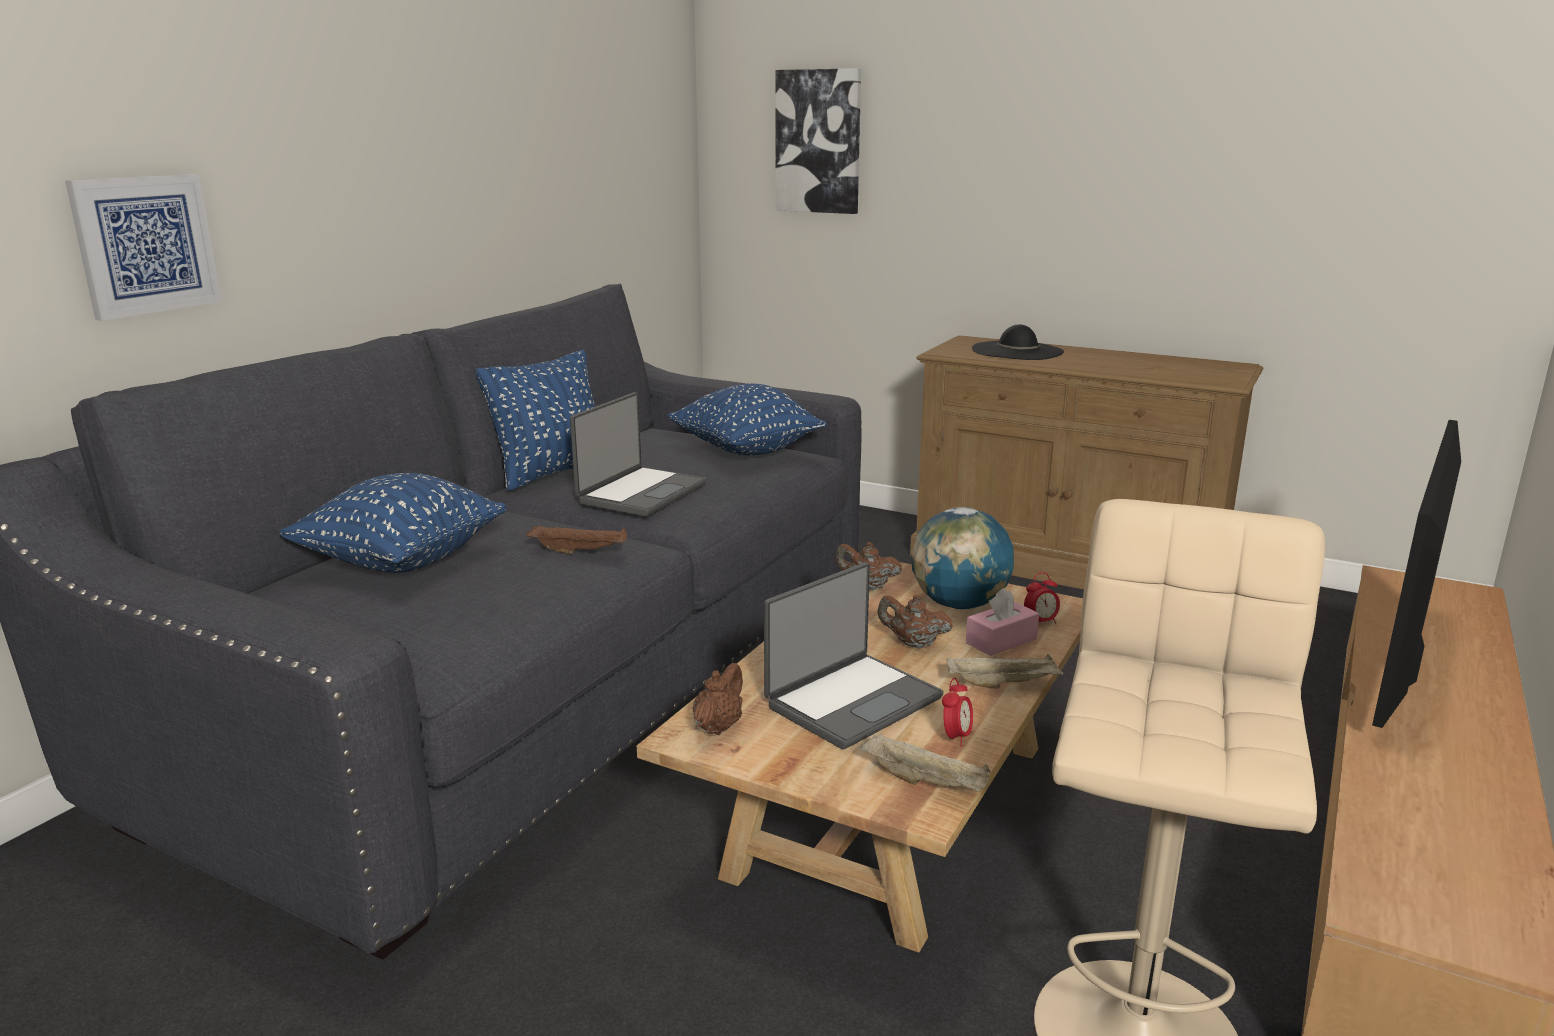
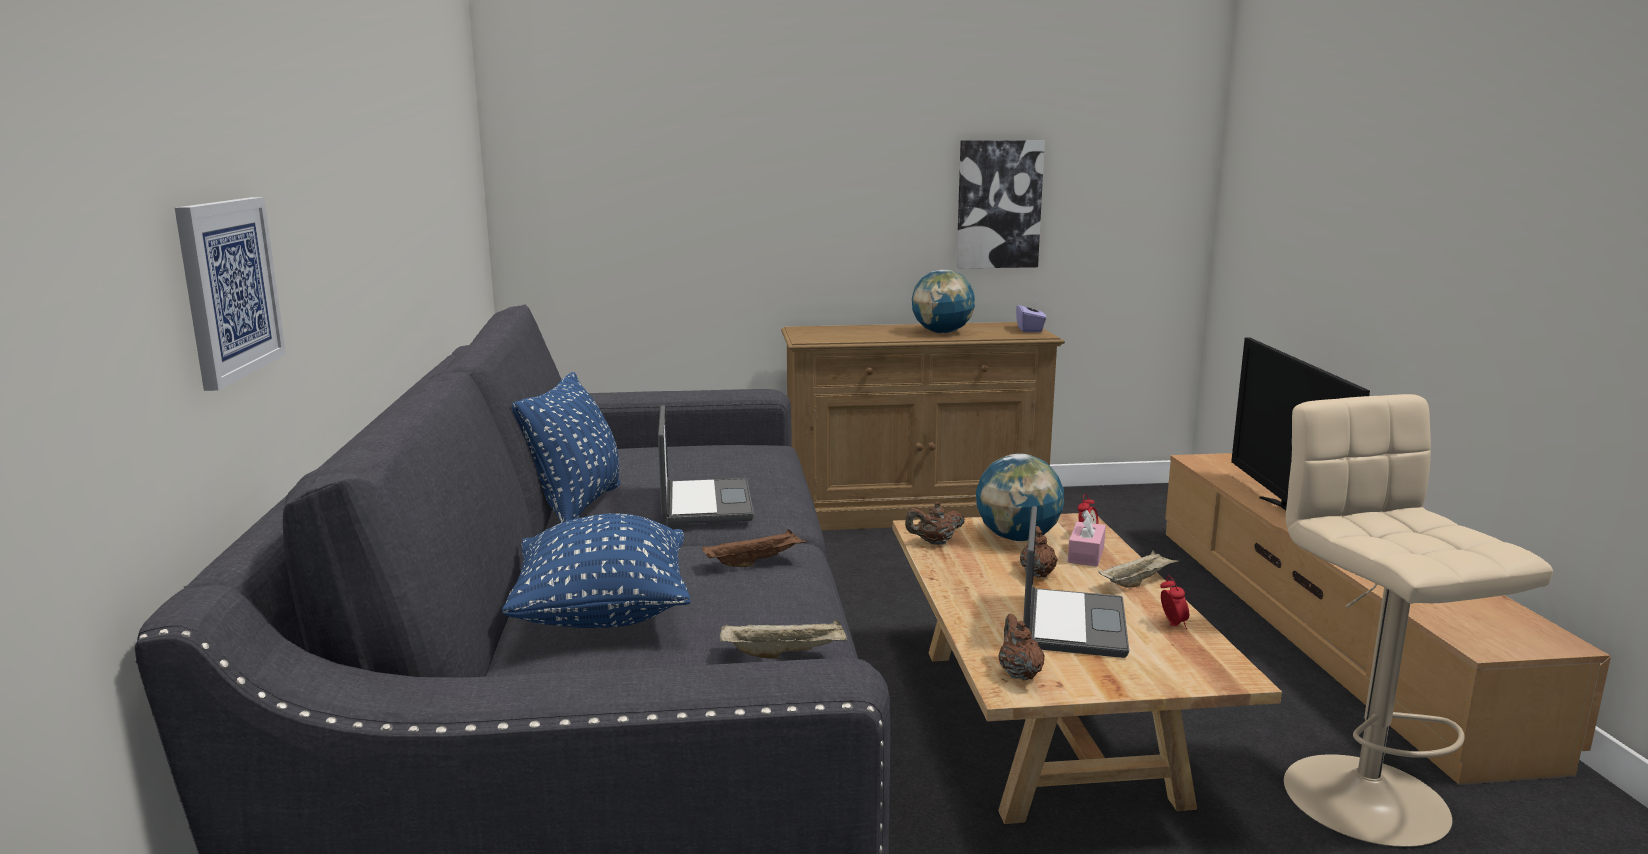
camera: 35 degrees left, 5 degrees down
(746, 452) = (720, 452): blue pillow -> none
(818, 142) = (626, 157): picture -> picture (998, 204)
(913, 643) = (1037, 573): brown teapot -> brown teapot turned 105 degrees clockwise
(926, 782) = (1207, 659): beige tray -> beige tray (785, 654)
(1017, 351) = (858, 333): black hat -> none
(1112, 363) = (942, 332): none -> globe
(1230, 373) = (1030, 329): none -> purple tissue box

